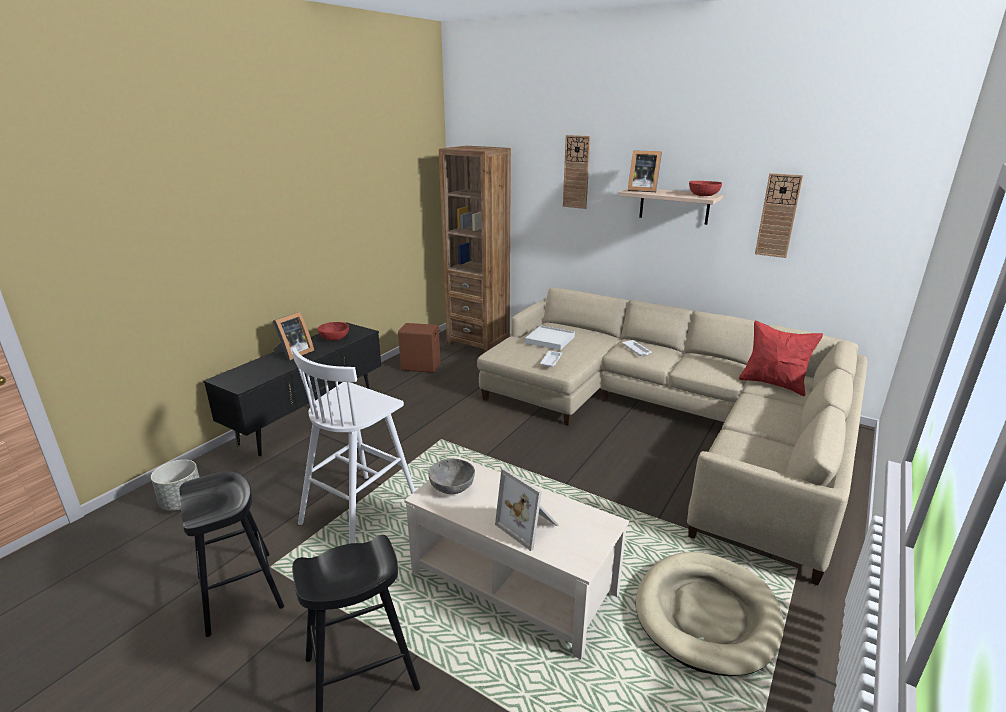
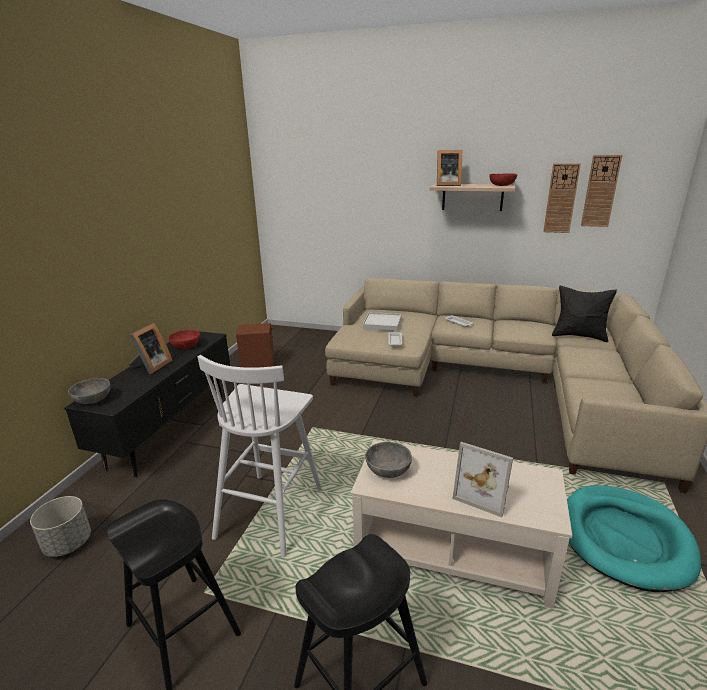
camera: 15 degrees left, 0 degrees up
(228, 377) = (92, 400): none -> grey bowl
(478, 342) = (299, 336): brown bookcase -> none
(576, 172) = (382, 174): wall clock -> wall clock (600, 191)
(707, 615) = (624, 538): beige dog bed -> turquoise dog bed
(773, 384) = (579, 336): red pillow -> black pillow

